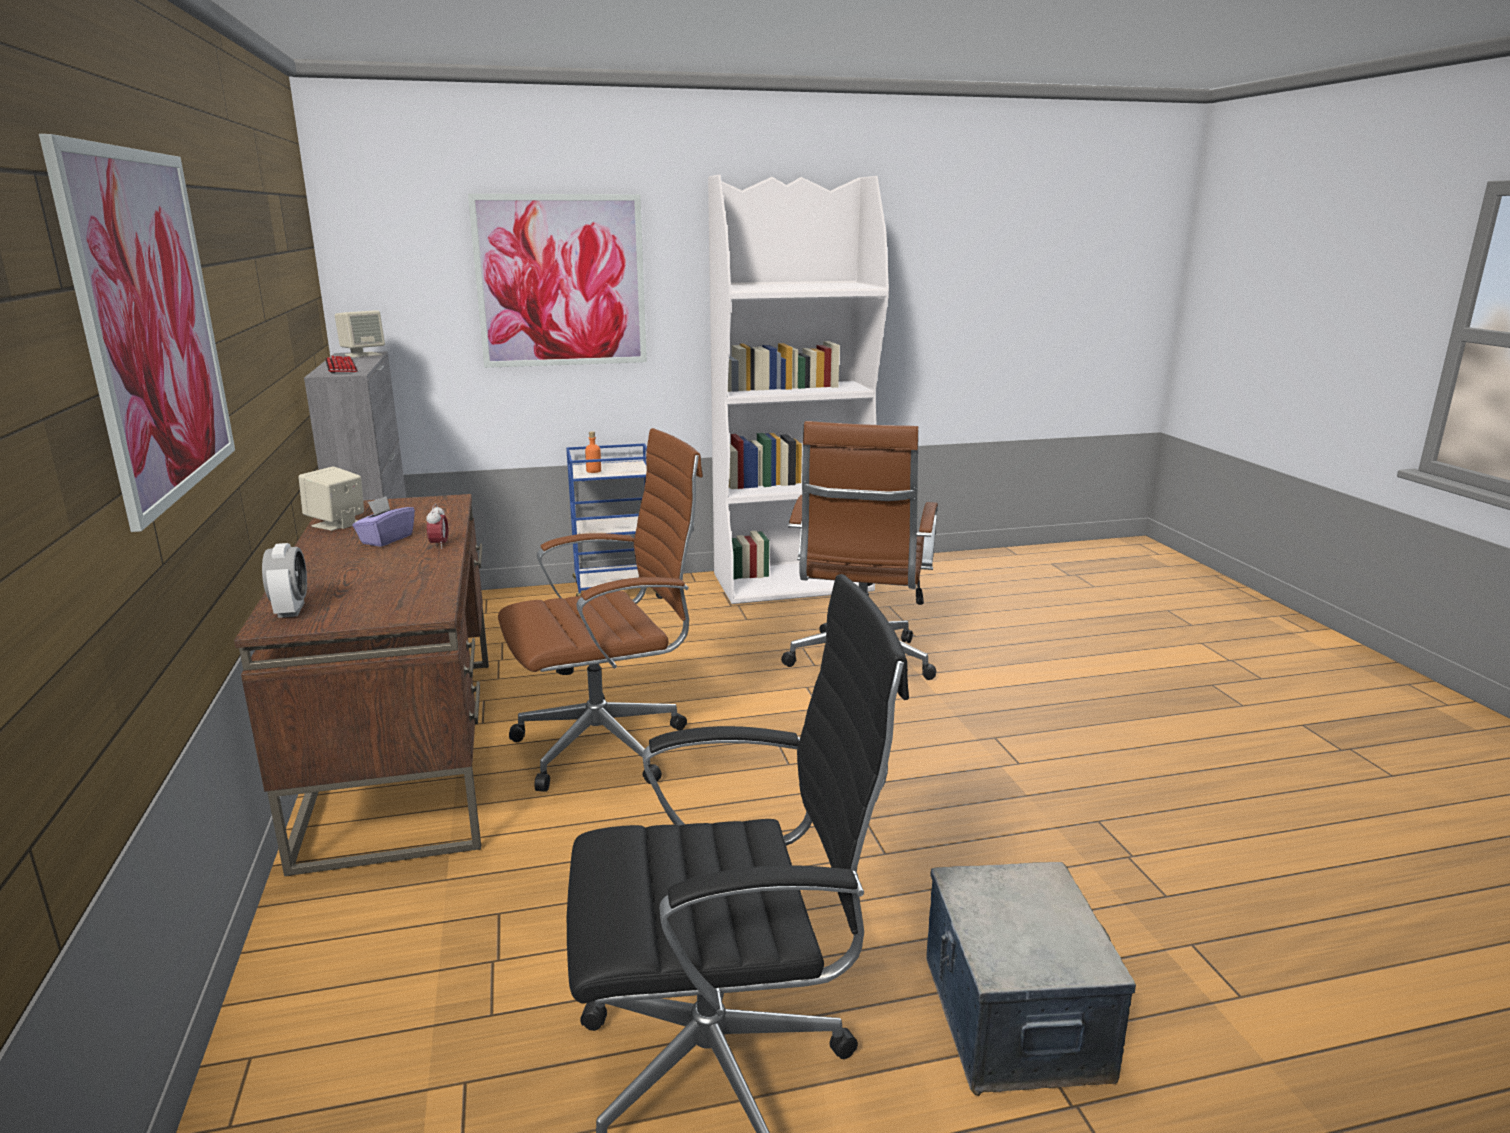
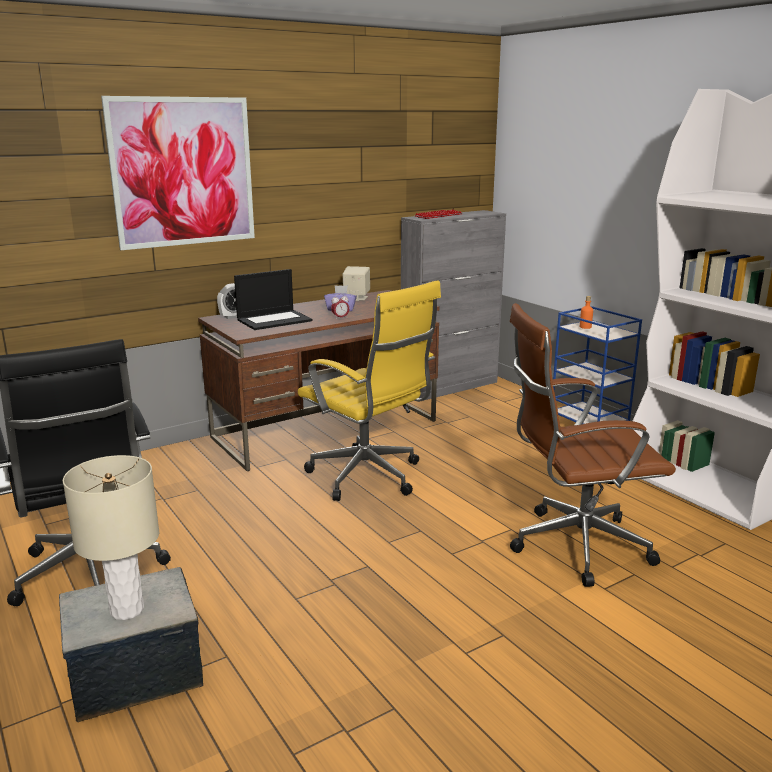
camera: 70 degrees right, 0 degrees up
(363, 355) = (484, 213): beige speaker -> none
(373, 584) = (274, 320): none -> laptop
(561, 281) = (612, 177): picture -> none
(609, 745) = (369, 477): brown office chair -> yellow office chair
(1039, 919) = (126, 610): none -> beige table lamp

